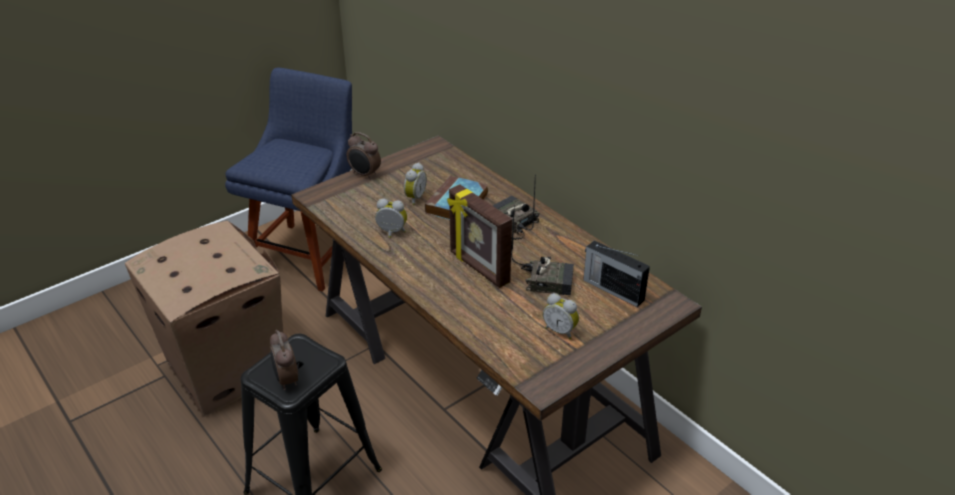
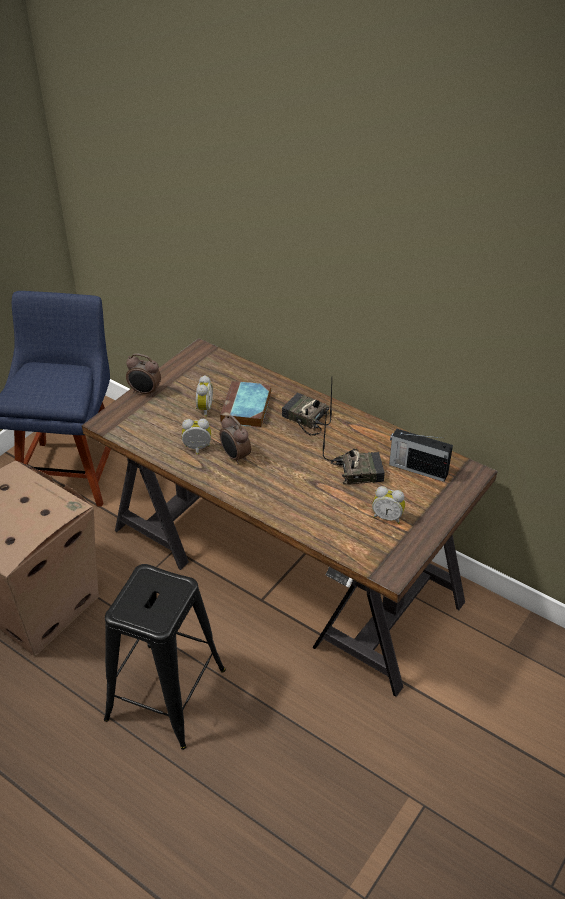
camera: 15 degrees left, 5 degrees up
(286, 380) = (150, 612): alarm clock -> alarm clock (235, 457)
(478, 268) = (292, 470): picture frame -> none

